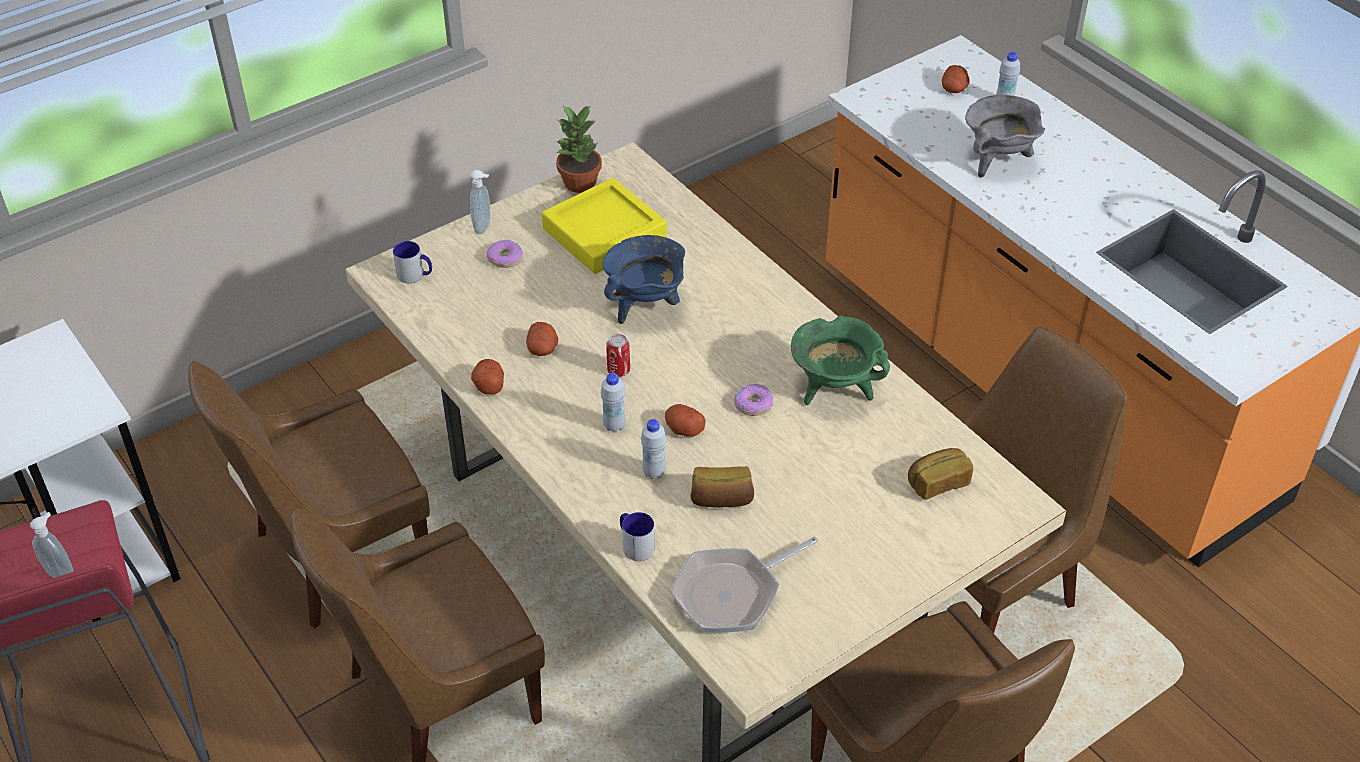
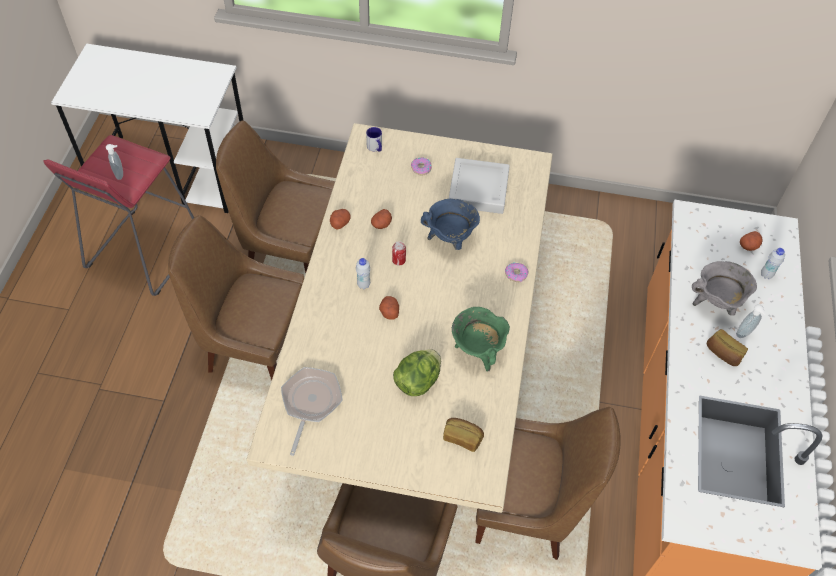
camera: 45 degrees right, 10 degrees up
(484, 227) = (431, 146): soap dispenser -> soap dispenser (744, 334)
(580, 183) = (500, 156): potted plant -> none
(604, 233) = (478, 190): yellow tray -> grey tray
(635, 545) = (302, 345): mug -> none
(654, 472) = (351, 320): white bottle -> none
(721, 499) = (361, 357): bread -> bread (723, 354)
(732, 593) = (310, 403): frying pan -> frying pan turned 90 degrees clockwise
(753, 404) = (433, 326): donut -> donut (516, 274)
(815, 470) = (417, 381): none -> lettuce

